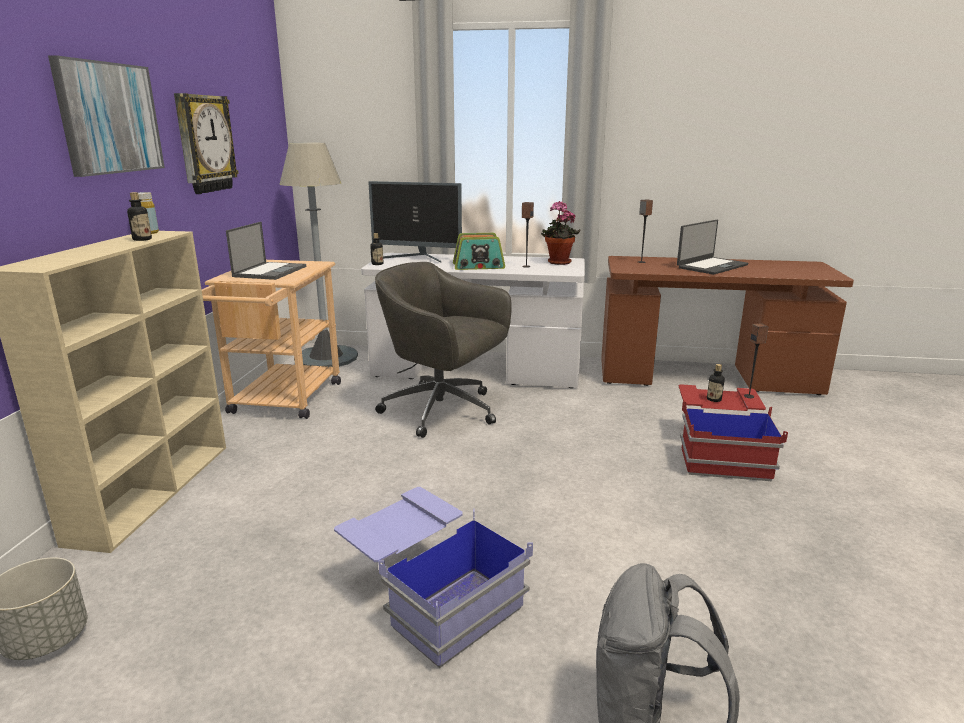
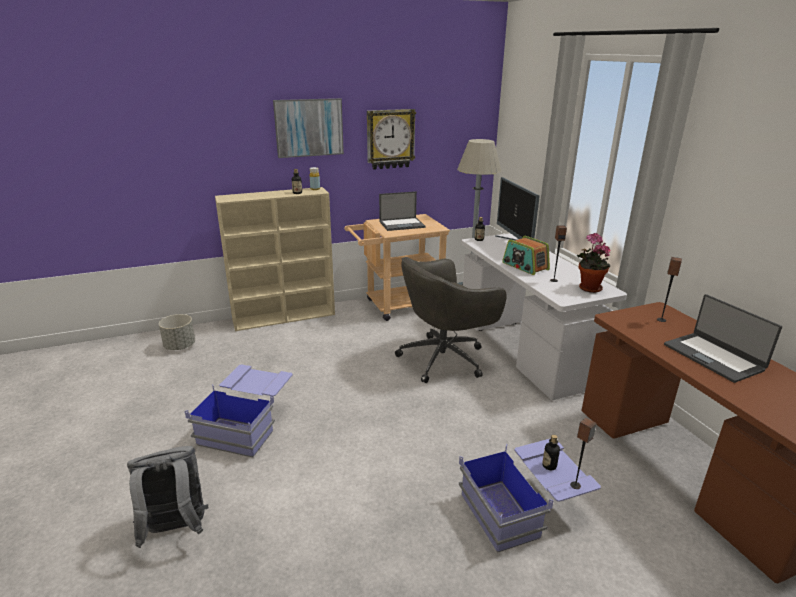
camera: 60 degrees right, 5 degrees up
(443, 411) = (445, 358): grey office chair -> grey office chair turned 120 degrees counterclockwise
(711, 266) = (713, 357): laptop -> laptop turned 45 degrees clockwise
(720, 451) = (524, 509): red storage box -> blue storage box

